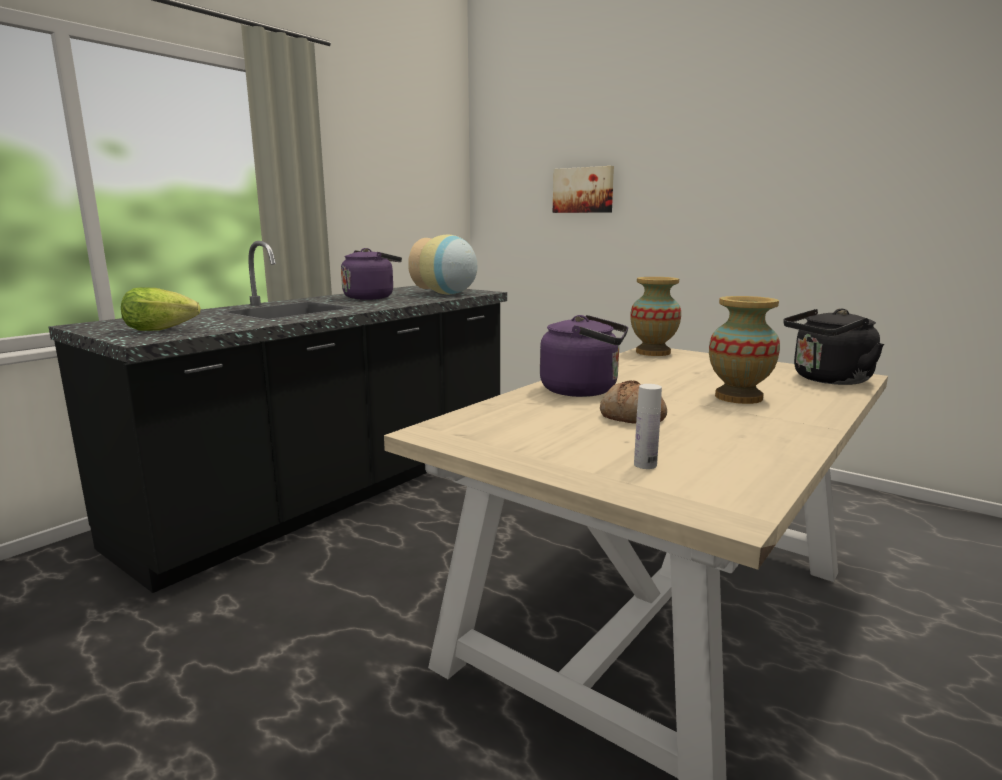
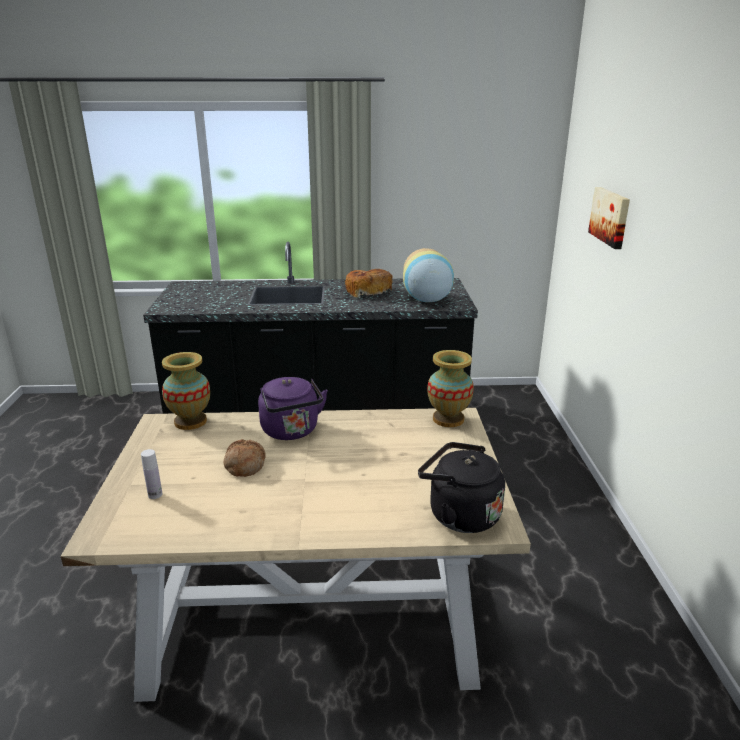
camera: 50 degrees right, 10 degrees up
(159, 330) = (188, 301): lettuce -> none
(371, 297) = (367, 291): purple kettle -> bread
(738, 397) = (343, 488): vase -> vase (190, 421)

